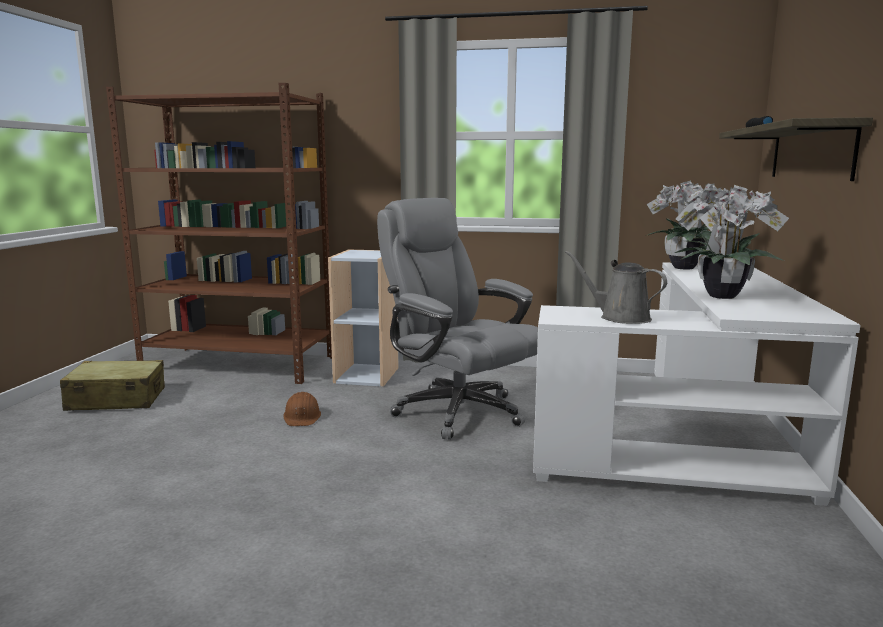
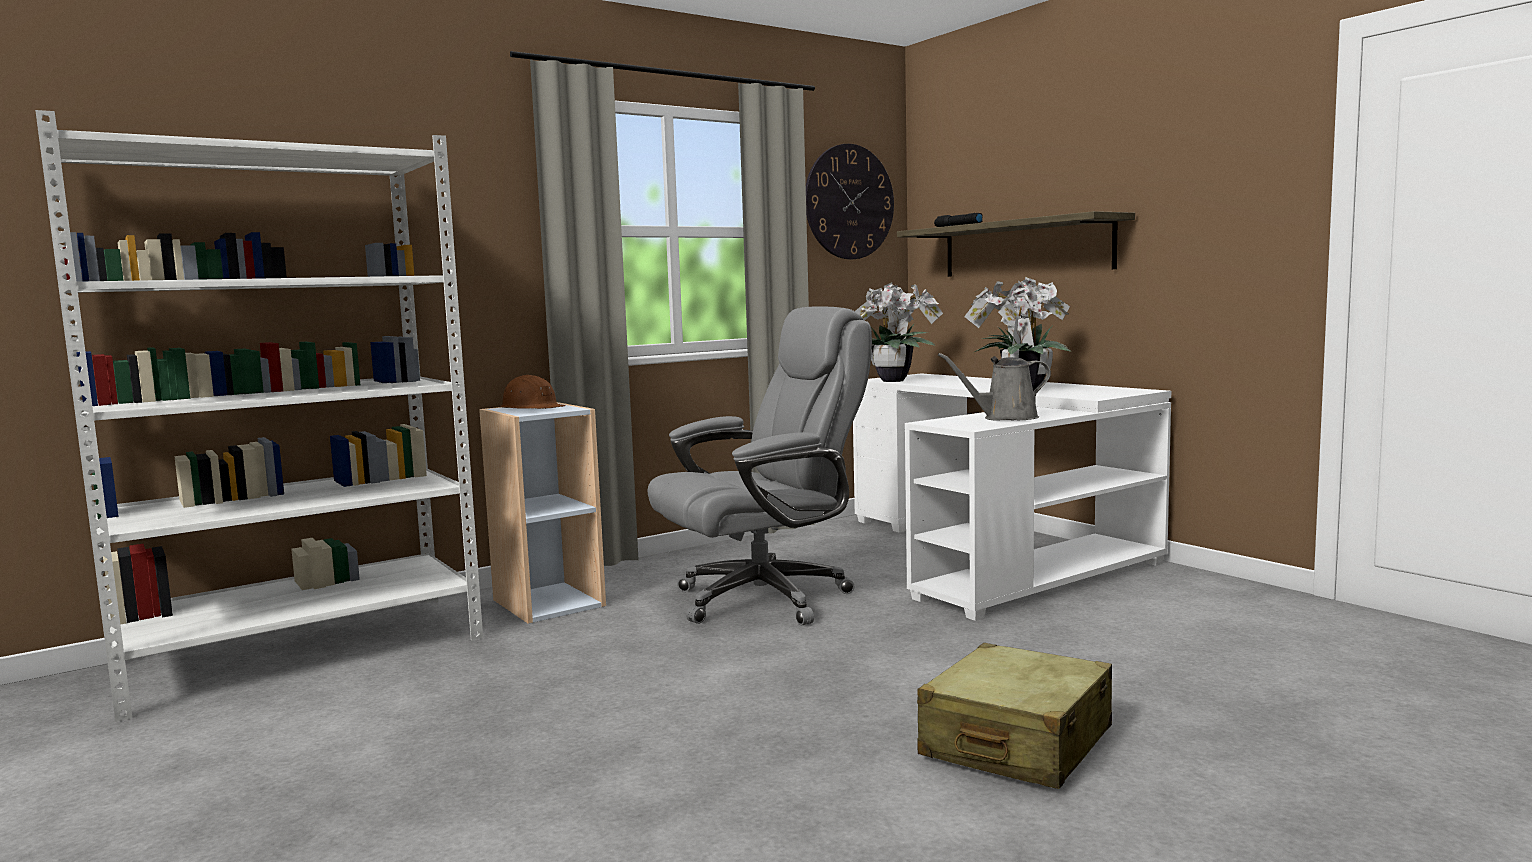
camera: 45 degrees left, 5 degrees down
(117, 400) = (201, 760): beige suitcase -> beige suitcase (1016, 743)
(240, 365) = (301, 651): brown bookcase -> white bookcase
(302, 417) = (597, 664): brown hard hat -> brown hard hat (532, 408)
(459, 412) = (762, 599): grey office chair -> grey office chair turned 150 degrees clockwise
(691, 106) = (849, 202): none -> wall clock

